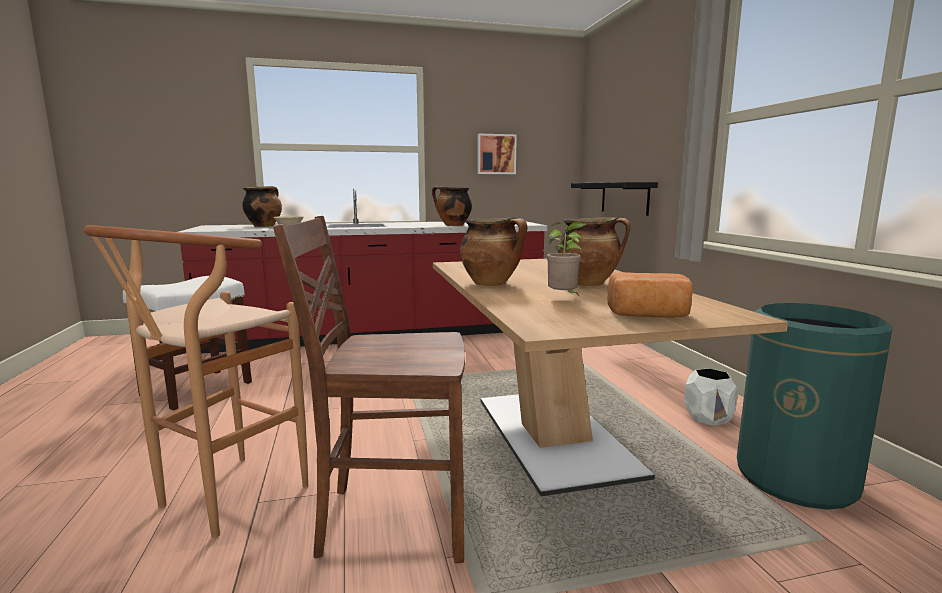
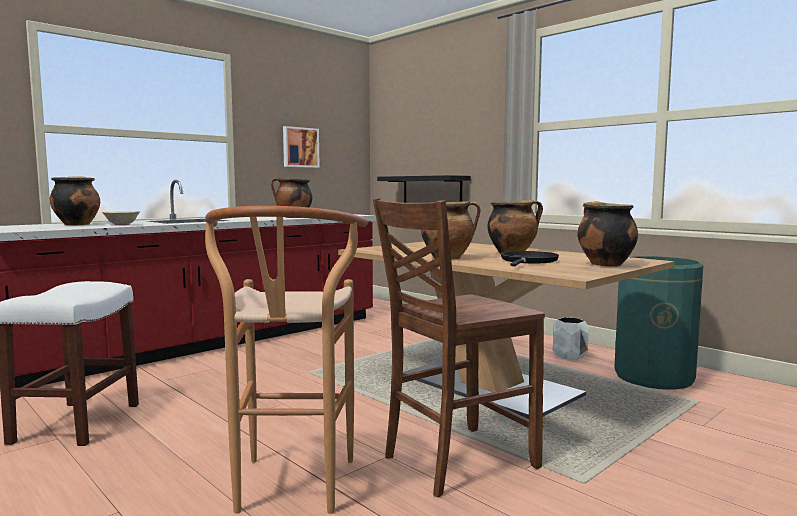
camera: 30 degrees left, 5 degrees down
(564, 298) = (528, 261): potted plant -> black frying pan
(648, 315) = (604, 264): bread -> cooking pot

